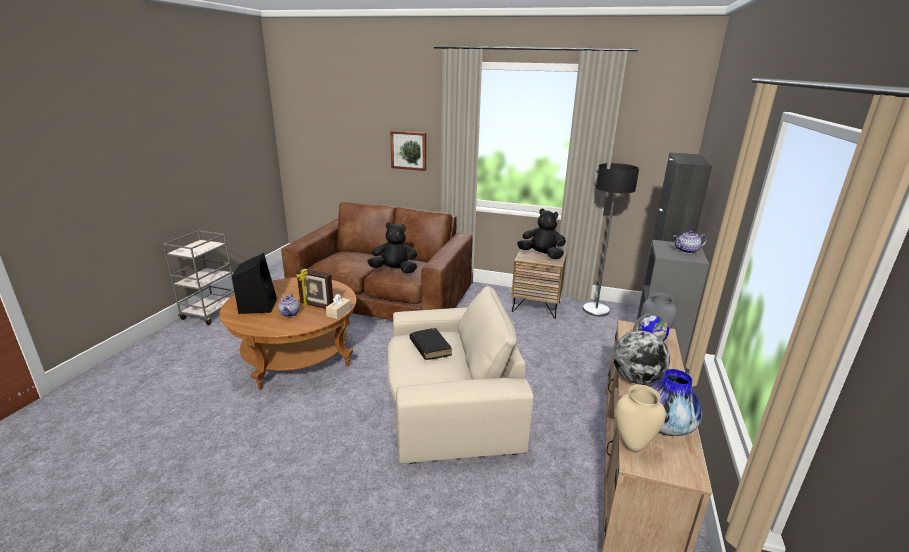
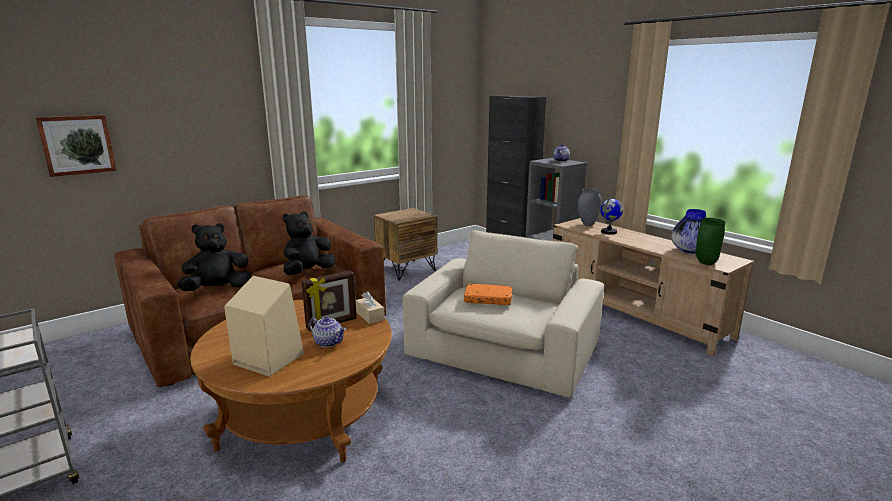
camera: 55 degrees left, 5 degrees down
(258, 305) = (267, 359): black speaker -> beige speaker
(409, 150) = (212, 131): picture -> picture (77, 144)
(430, 348) = (488, 300): black book -> orange book
(541, 255) = (404, 214): black plush toy -> black plush toy (218, 289)
(596, 310) = (445, 254): floor lamp -> none
(633, 445) = (705, 263): beige vase -> green vase
(636, 379) = (634, 242): globe -> none

